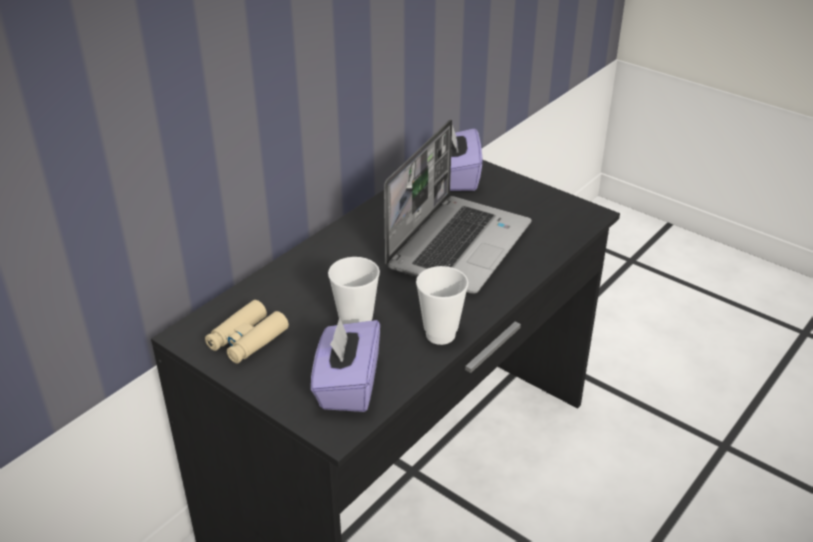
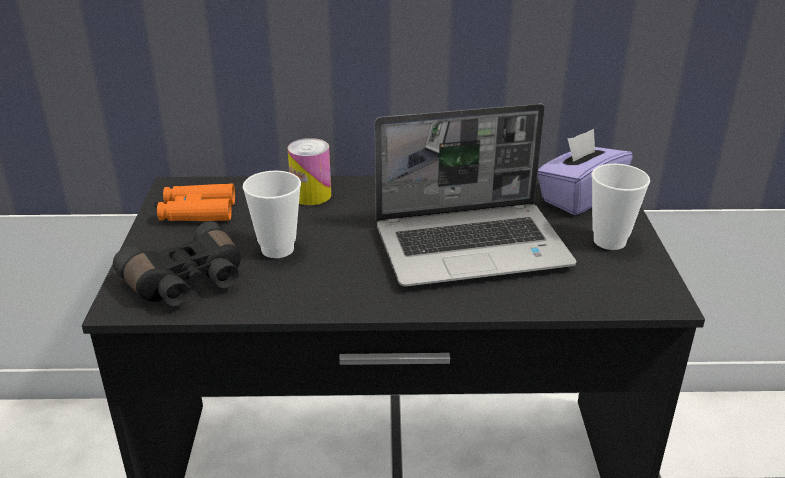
camera: 50 degrees right, 5 degrees down
(247, 339) = (198, 212): beige binoculars -> orange binoculars
(300, 276) = (311, 195): none -> can
(347, 385) = (188, 283): purple tissue box -> black binoculars
(440, 335) = (318, 298): cup -> cup (609, 241)

